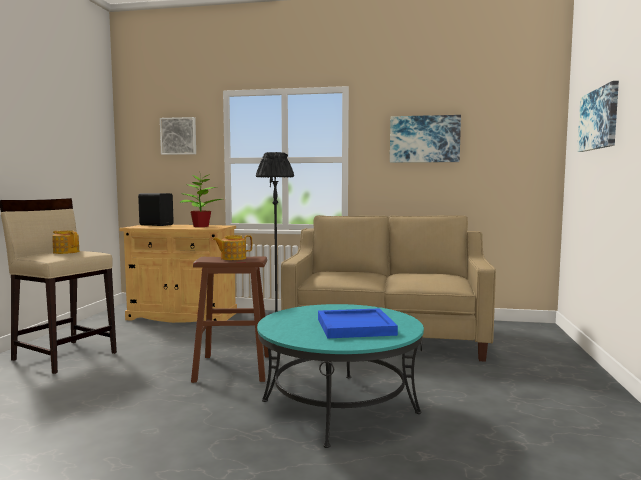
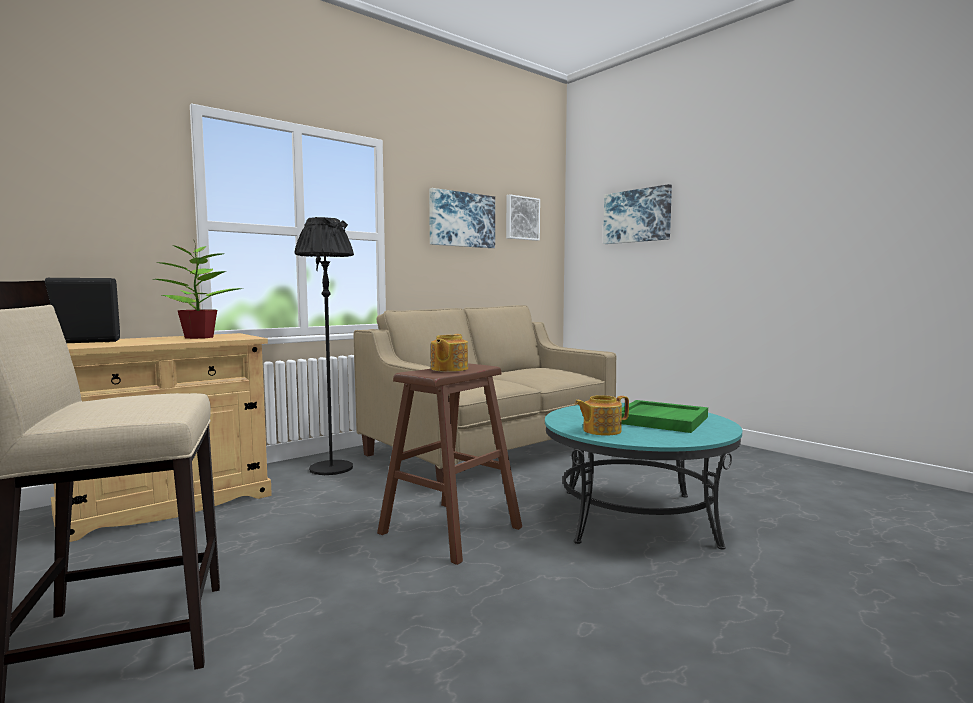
camera: 50 degrees left, 0 degrees up
(66, 252) = (127, 400): teapot -> teapot (601, 430)
(179, 136) = (94, 170): picture -> picture (521, 218)
(356, 326) = (660, 419): blue tray -> green tray

